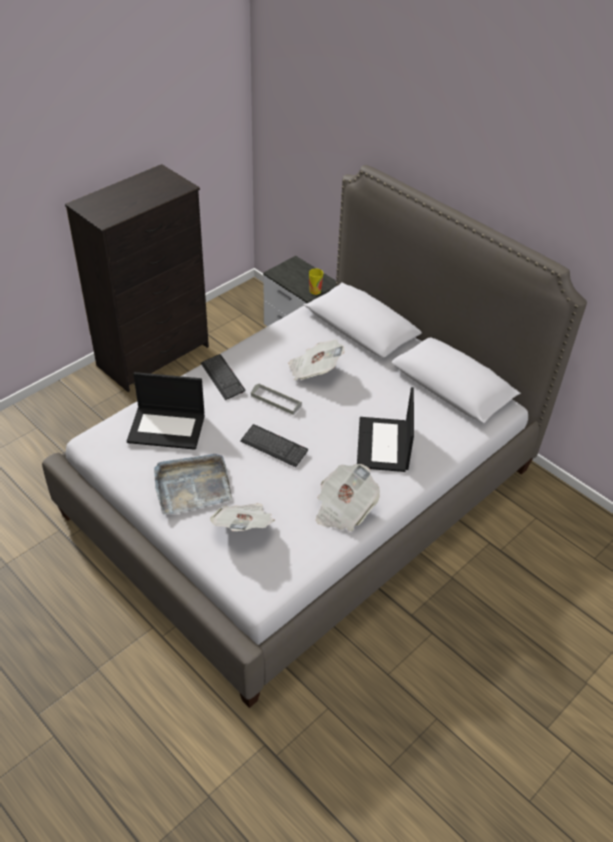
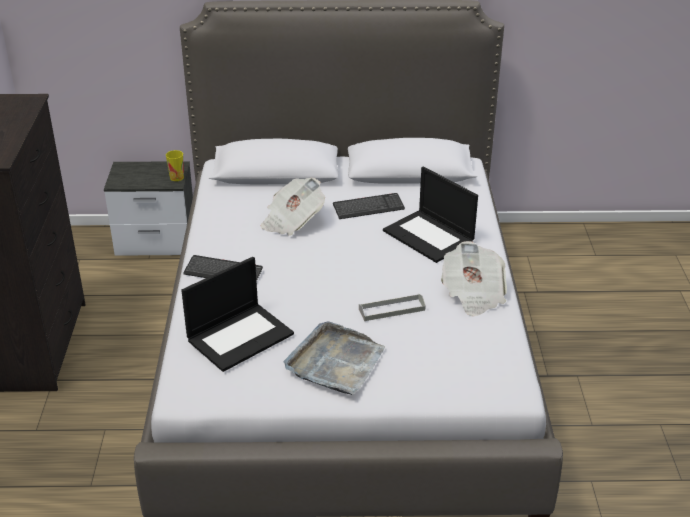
camera: 45 degrees left, 10 degrees down
(244, 527) = (425, 358): newspaper -> none
(274, 446) = (352, 290): keyboard -> keyboard (368, 207)
(276, 400) = (298, 259): grey tray -> grey tray (391, 309)

